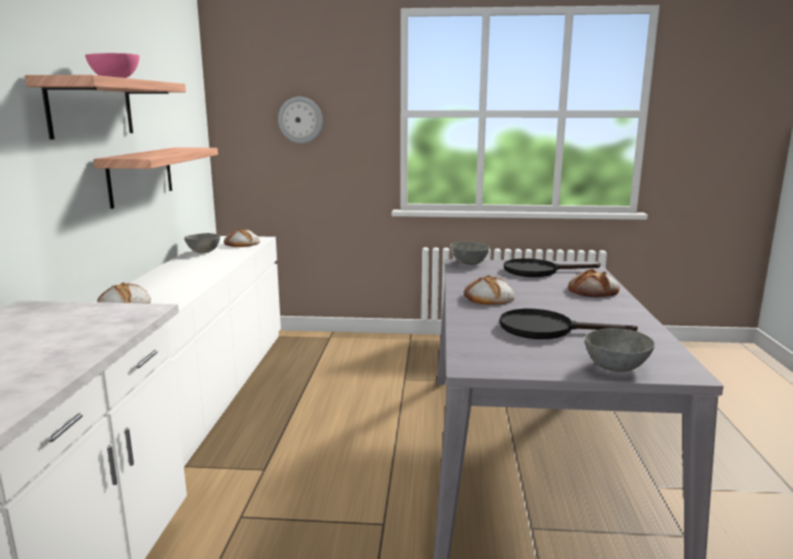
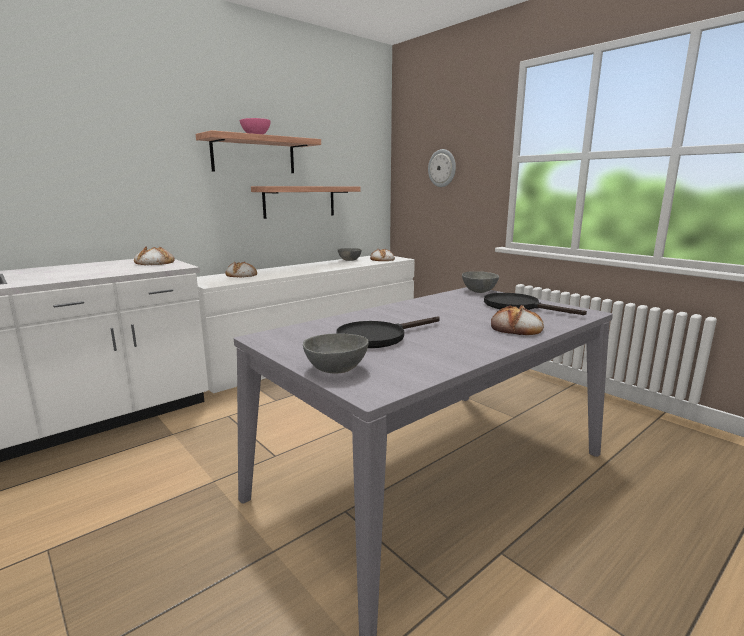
camera: 45 degrees right, 0 degrees up
(488, 298) = (411, 311): bread -> bread (154, 262)
(546, 329) = (379, 337): black frying pan -> black frying pan turned 90 degrees counterclockwise

